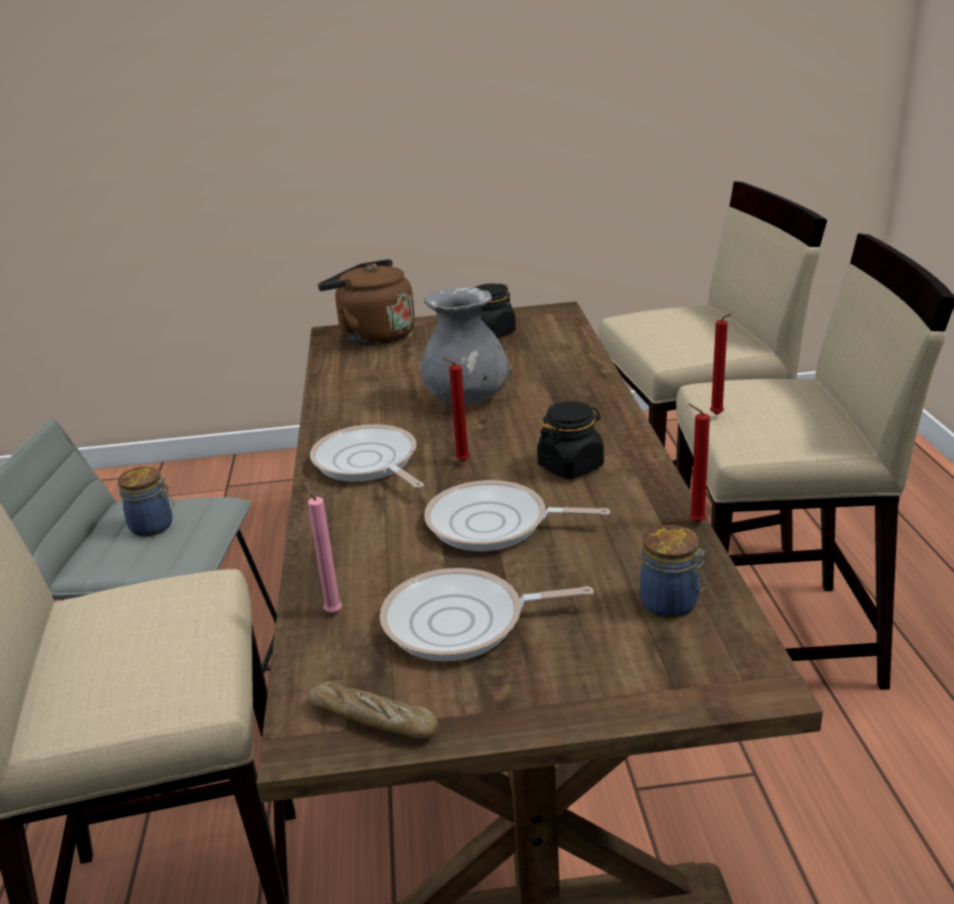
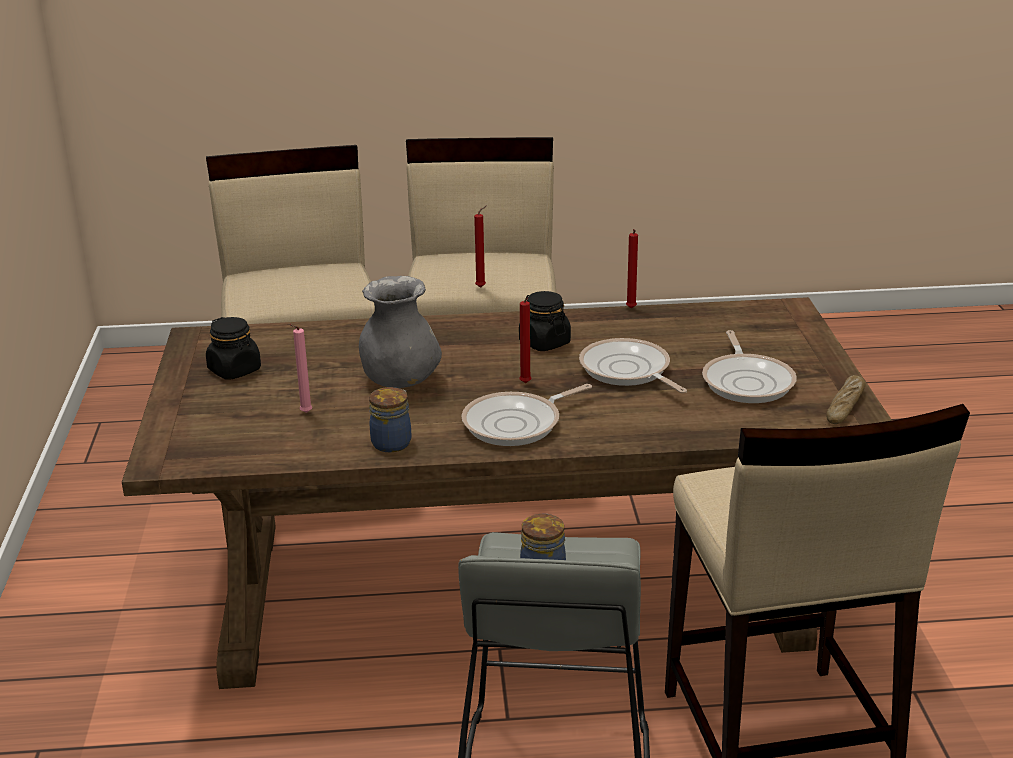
camera: 90 degrees left, 0 degrees up
(332, 611) = (738, 426): pink candle -> pink candle (304, 413)
(373, 336) = (190, 437): brown kettle -> none
(494, 524) = (627, 371): frying pan -> frying pan turned 135 degrees clockwise
(671, 604) = (723, 322): jar -> jar (392, 442)

